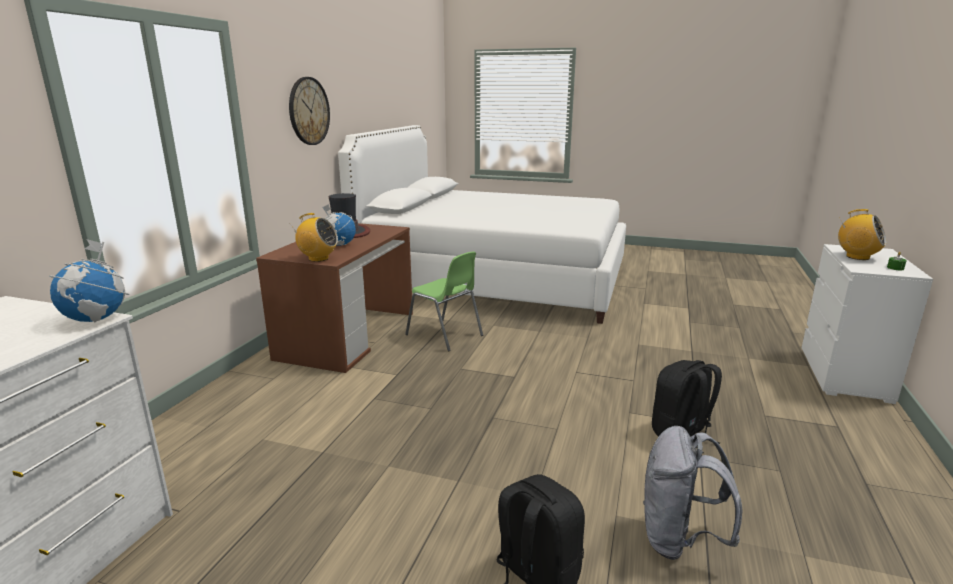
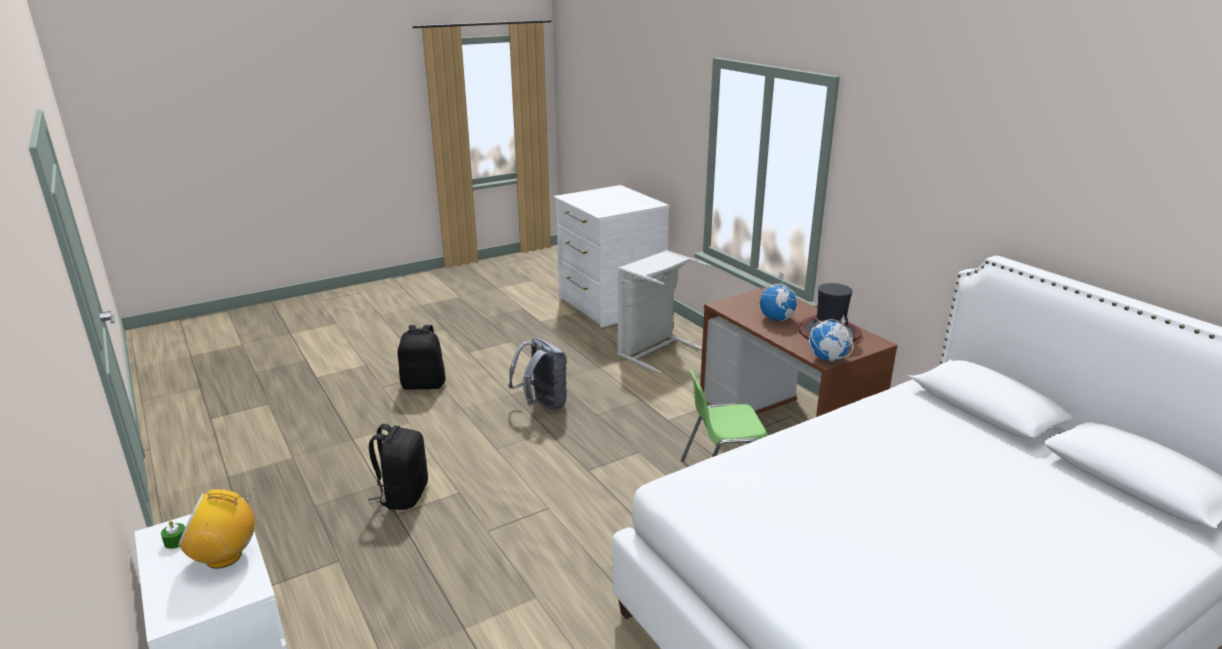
camera: 130 degrees right, 5 degrees up
(97, 319) = (602, 213): globe -> globe (828, 359)
(238, 435) = (655, 350): none -> grey laundry basket
(308, 111) = (929, 194): wall clock -> none
(318, 259) = (735, 302): radio -> none
(679, 540) = (366, 430): grey backpack -> grey backpack (542, 404)

